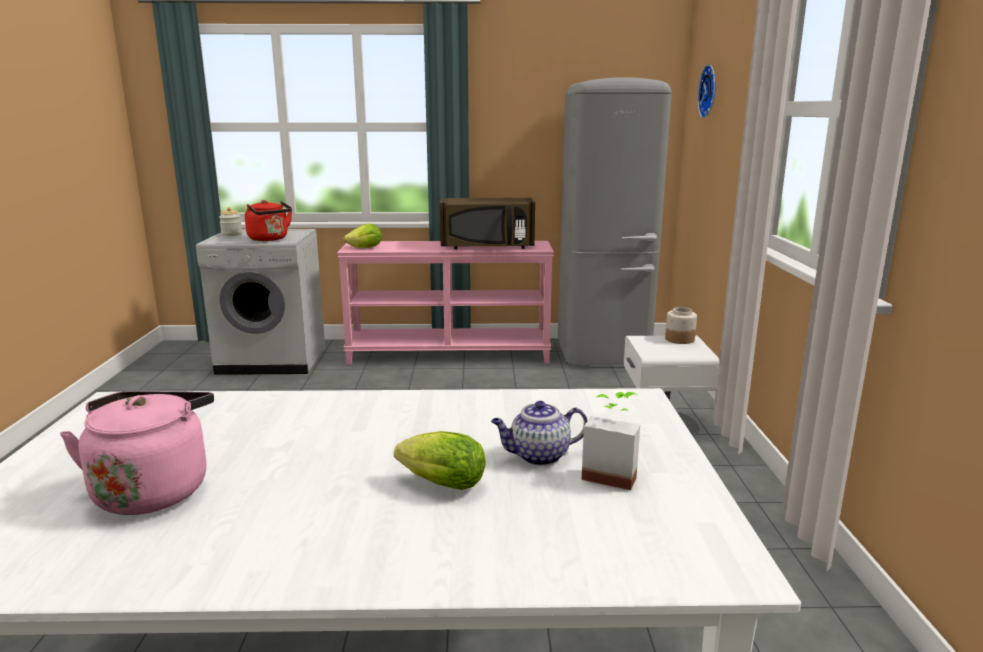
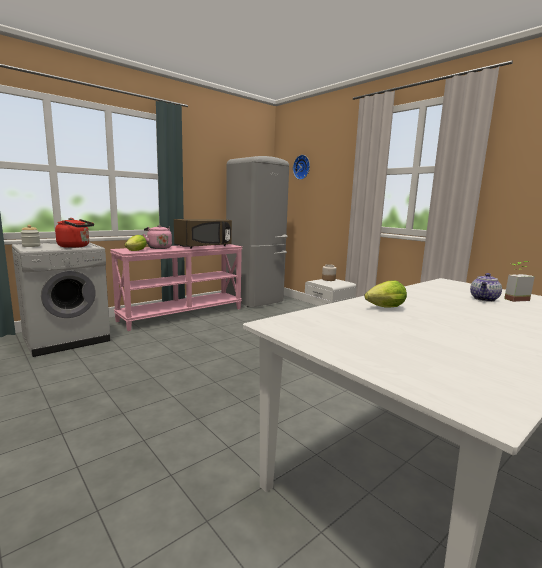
camera: 40 degrees left, 5 degrees down
(154, 489) = (433, 342): pink kettle -> pink kettle (158, 248)
(438, 484) = (493, 312): lettuce -> lettuce (383, 308)

